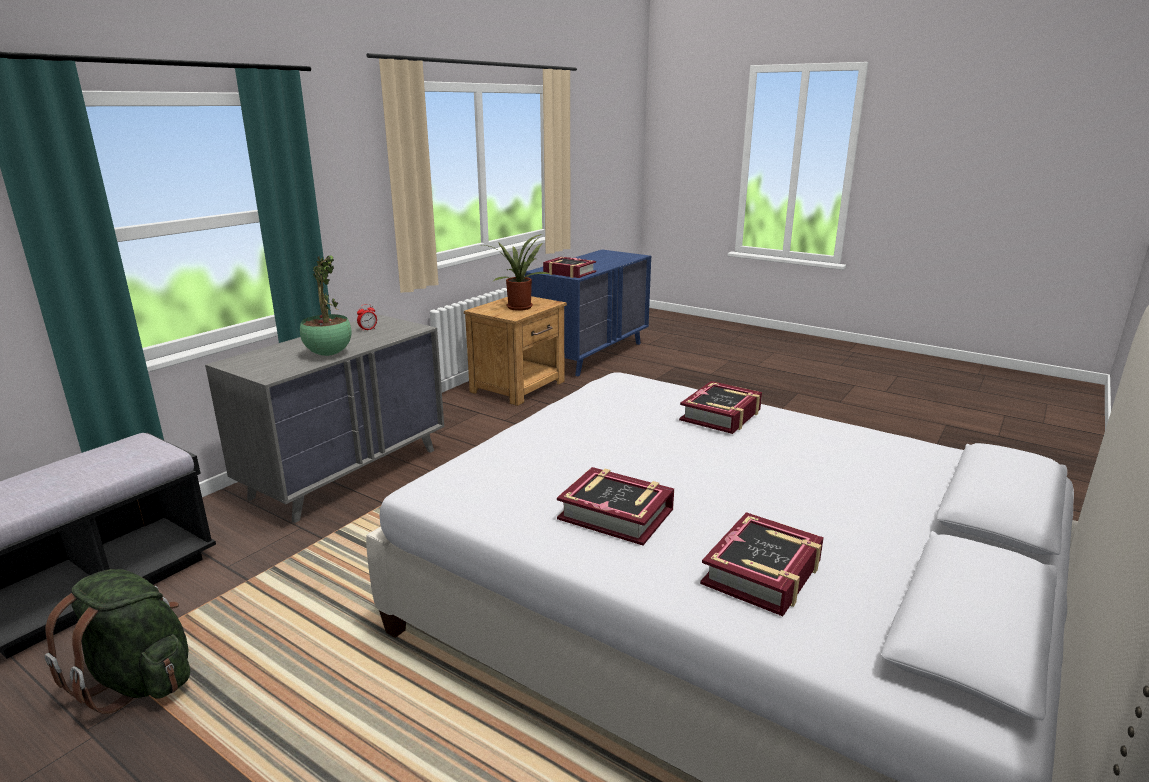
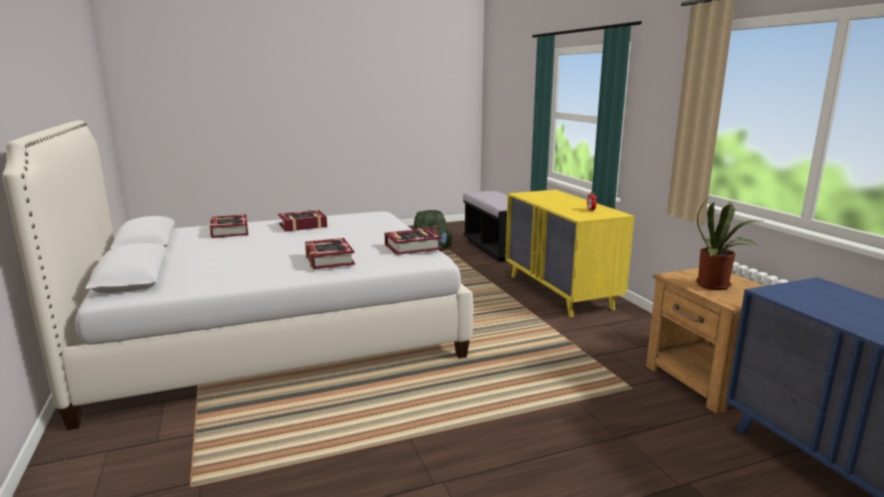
camera: 125 degrees right, 5 degrees down
(328, 354) = (545, 201): potted plant -> none
(347, 472) = (560, 292): grey dresser -> yellow dresser
(569, 272) = (801, 294): book -> book (413, 247)

